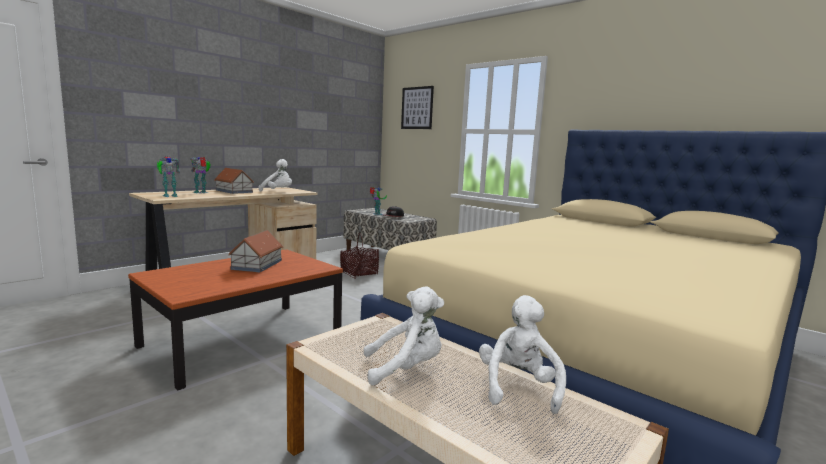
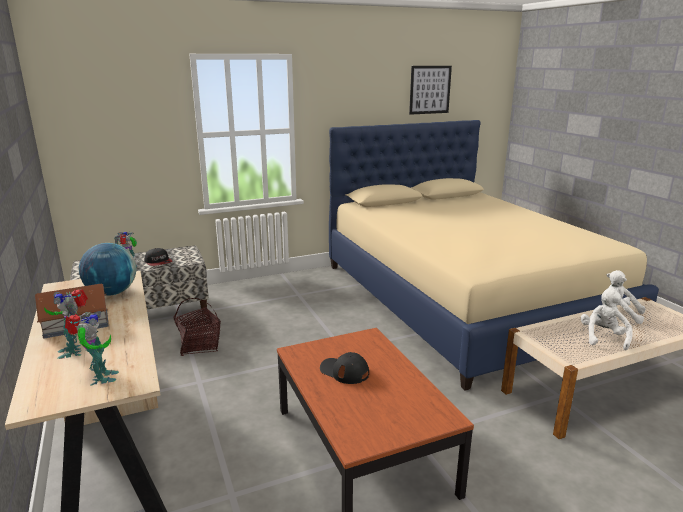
camera: 65 degrees left, 10 degrees up
(256, 265) = (344, 371): toy house -> black cap
(278, 191) = (112, 293): white plush toy -> globe
(417, 108) = (112, 108): picture -> picture (430, 90)

